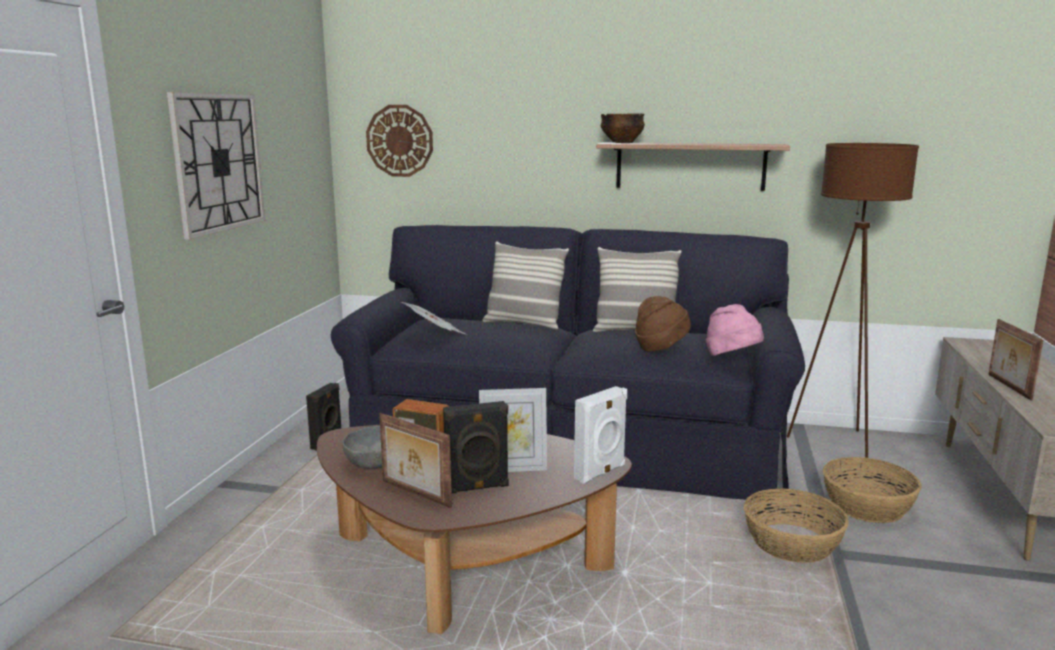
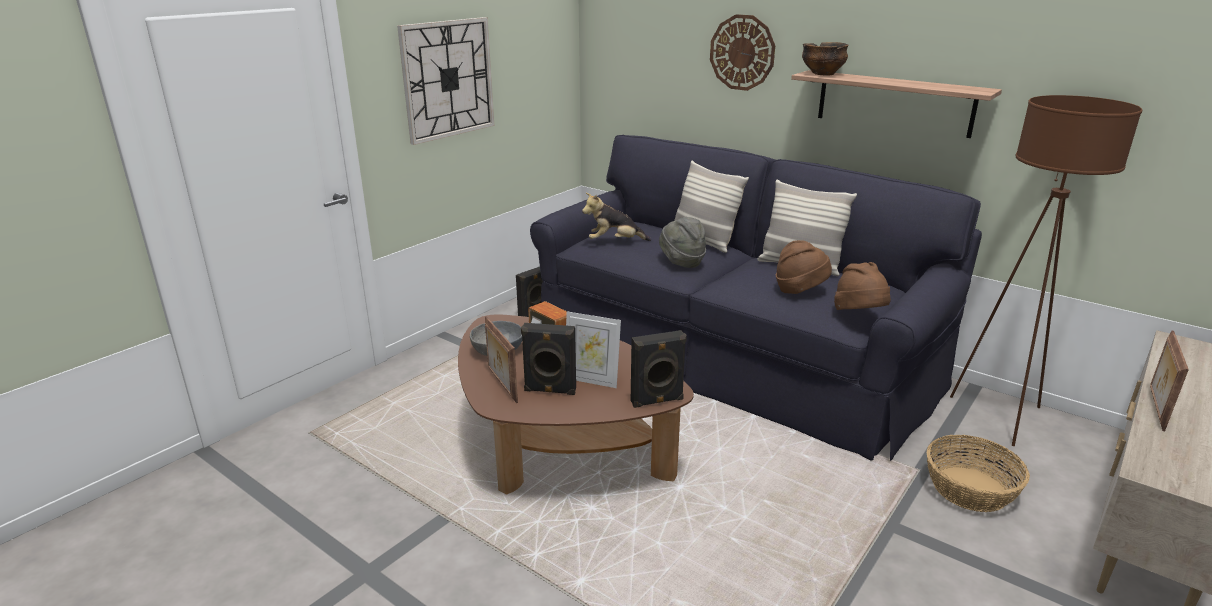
camera: 25 degrees right, 10 degrees up
(399, 141) = (632, 53): wall clock -> wall clock (742, 52)
(435, 335) = (614, 242): newspaper -> plush toy
(522, 342) = (681, 262): none -> grey hat
(601, 472) = (657, 401): white speaker -> black speaker
(732, 358) = (859, 315): pink hat -> brown hat
(792, 544) = (855, 504): basket -> none

